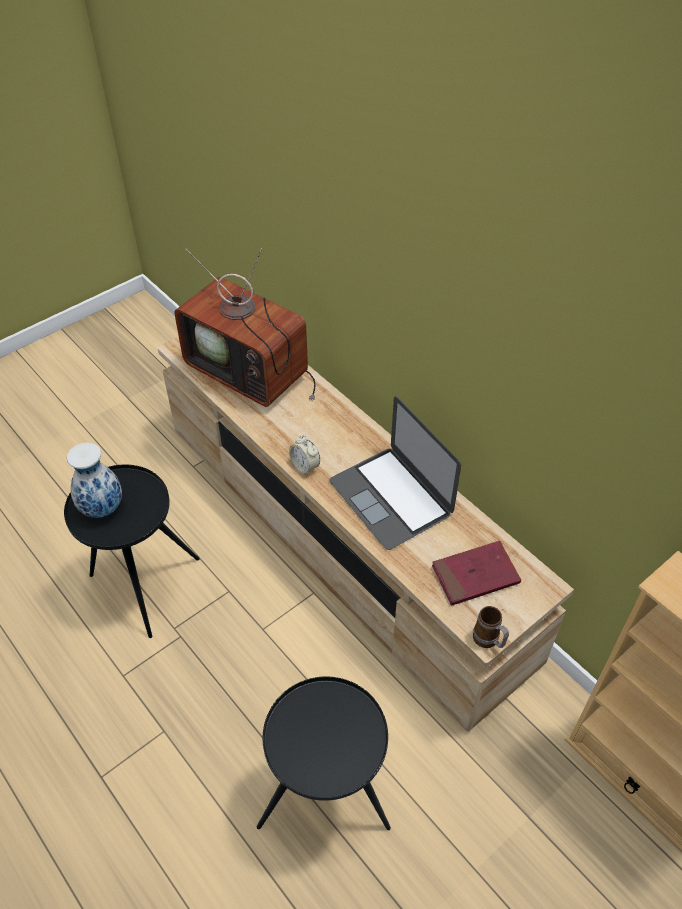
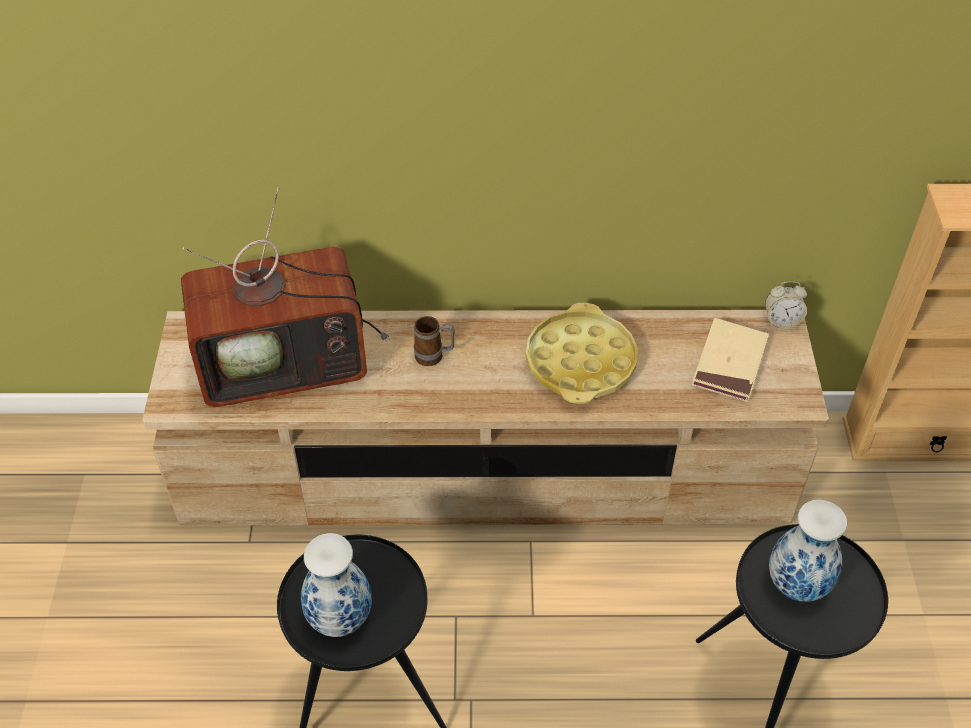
camera: 50 degrees left, 0 degrees up
(305, 466) = (472, 401): alarm clock -> alarm clock (781, 320)
(324, 725) = (797, 583): none -> vase
(391, 497) = (581, 361): laptop -> yellow tray
(475, 575) = (729, 363): red book -> beige book
(489, 641) = (808, 402): mug -> mug (434, 357)

